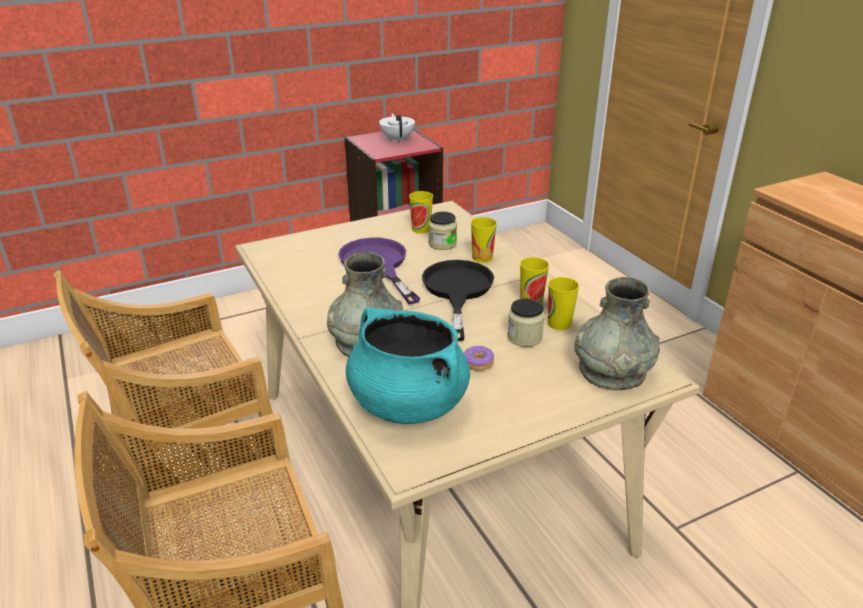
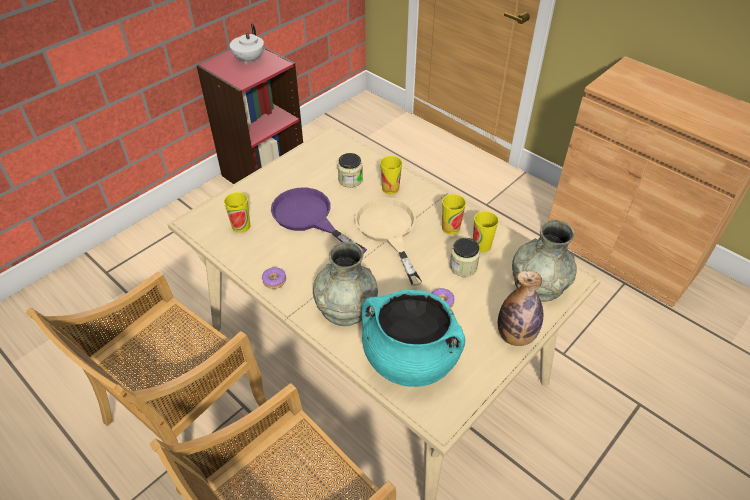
camera: 20 degrees left, 15 degrees up
(306, 307) = (274, 281): none -> donut
(397, 139) = (248, 60): white teapot -> white teapot turned 135 degrees counterclockwise
(421, 229) = (324, 166): cup -> cup (241, 226)
(457, 291) = (389, 231): black frying pan -> beige frying pan
(551, 413) = (515, 336): none -> bottle

